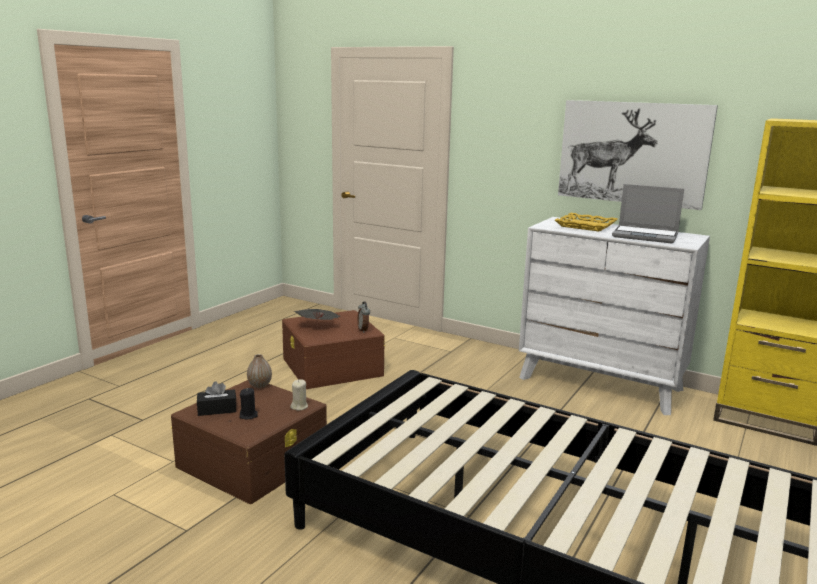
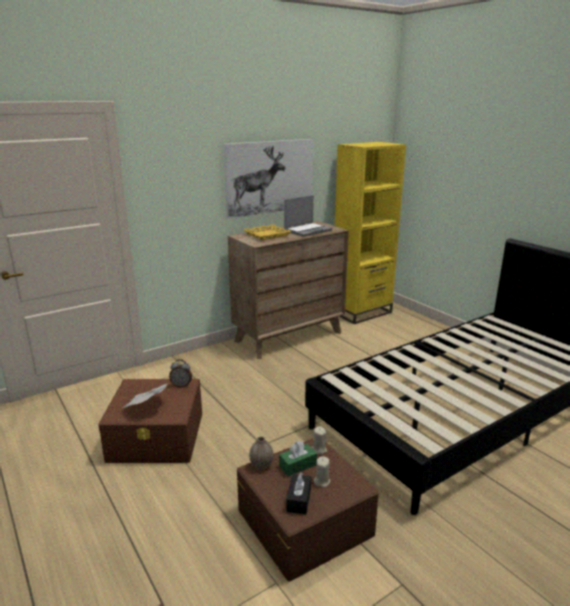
camera: 65 degrees left, 5 degrees up
(248, 415) = (321, 481): black candle -> beige candle
(267, 401) = (297, 465): none -> green tissue box
(600, 383) = (289, 336): white dresser -> brown dresser

